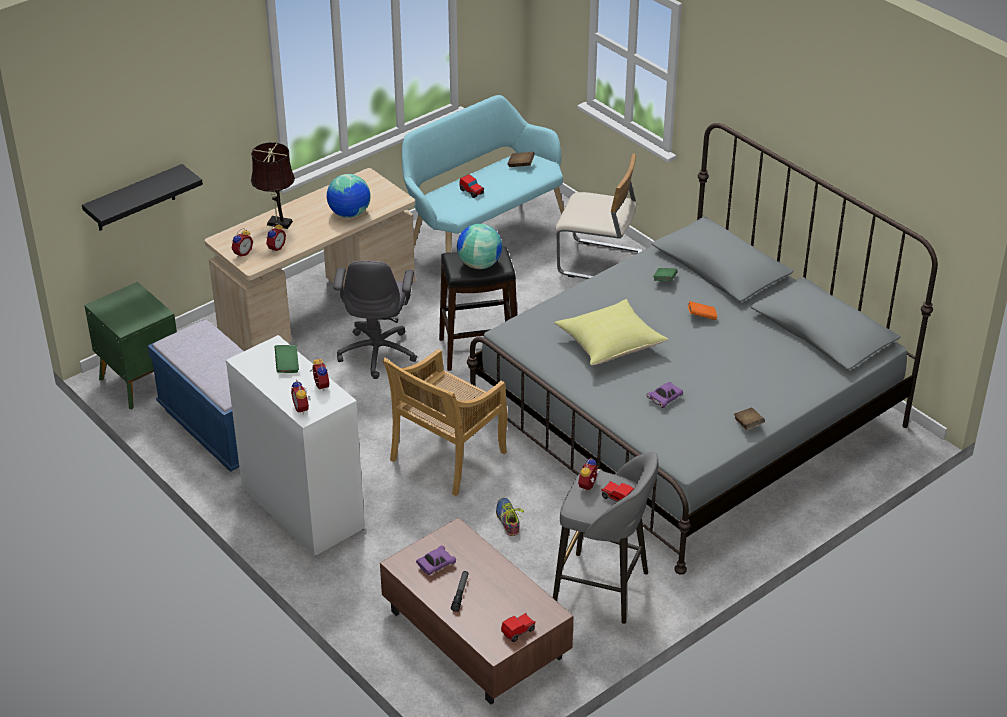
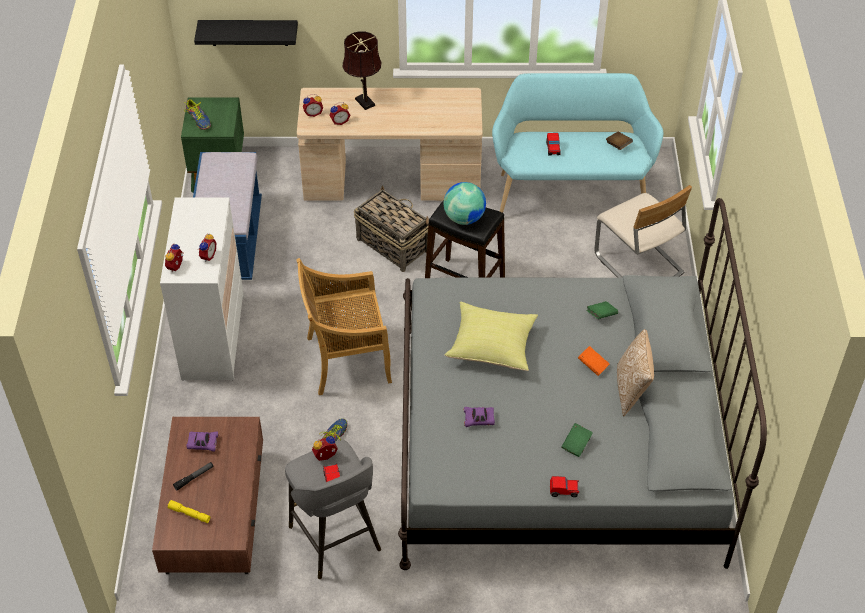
camera: 40 degrees right, 10 degrees up
(120, 316) = (199, 119): none -> shoe
(287, 365) = (206, 226): green book -> green book (576, 444)
(349, 214) = (421, 121): globe -> none
(378, 352) = (392, 244): grey office chair -> basket
(491, 621) = (189, 514): none -> yellow flashlight
(518, 631) = (197, 535): toy car -> toy car (564, 491)
(748, 424) = (516, 485): brown book -> none
(750, 317) = (631, 390): none -> pillow

